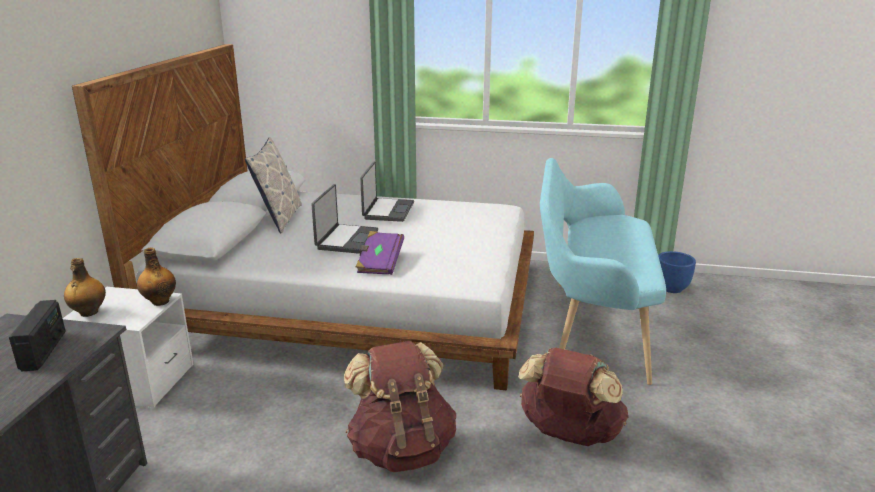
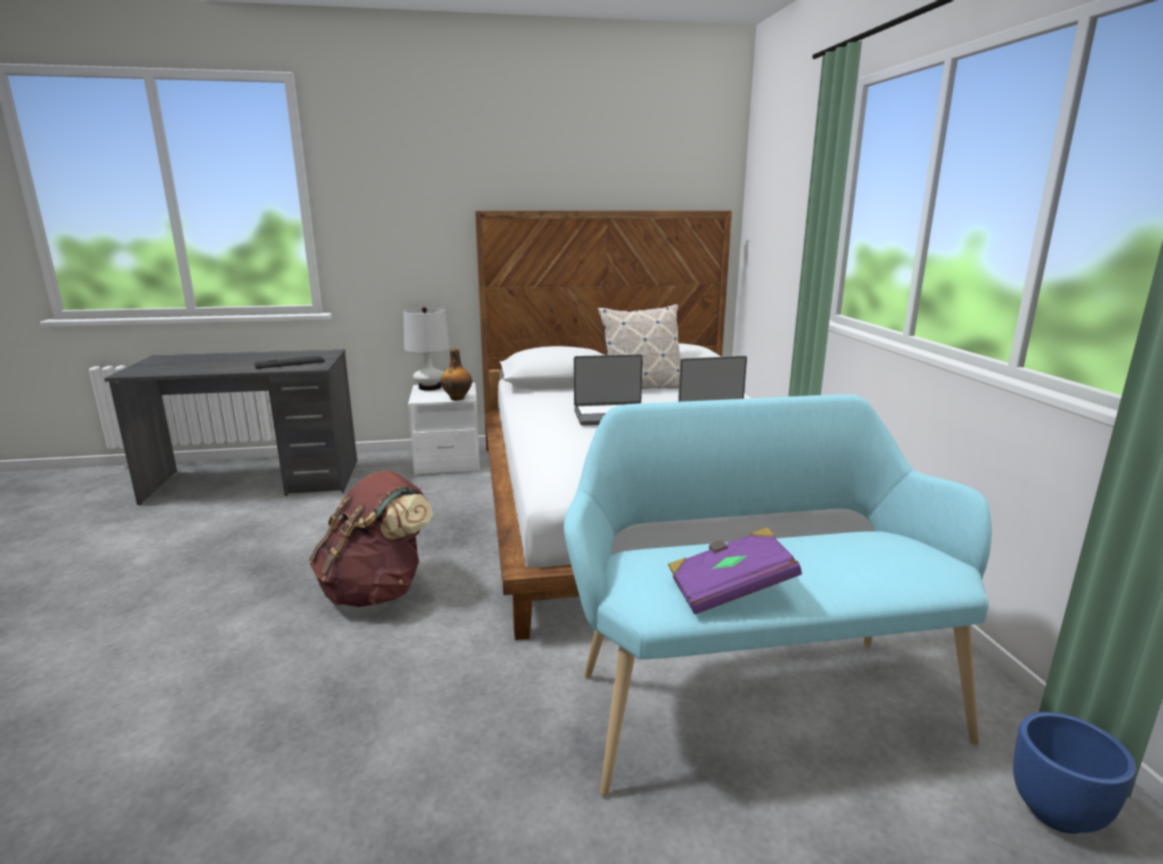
camera: 70 degrees right, 5 degrees down
(44, 351) = (289, 363): radio -> keyboard
(88, 313) = (430, 387): bottle -> white table lamp
(379, 263) = (566, 438): purple book -> purple book (729, 590)
(568, 435) = (427, 710): brown backpack -> none

